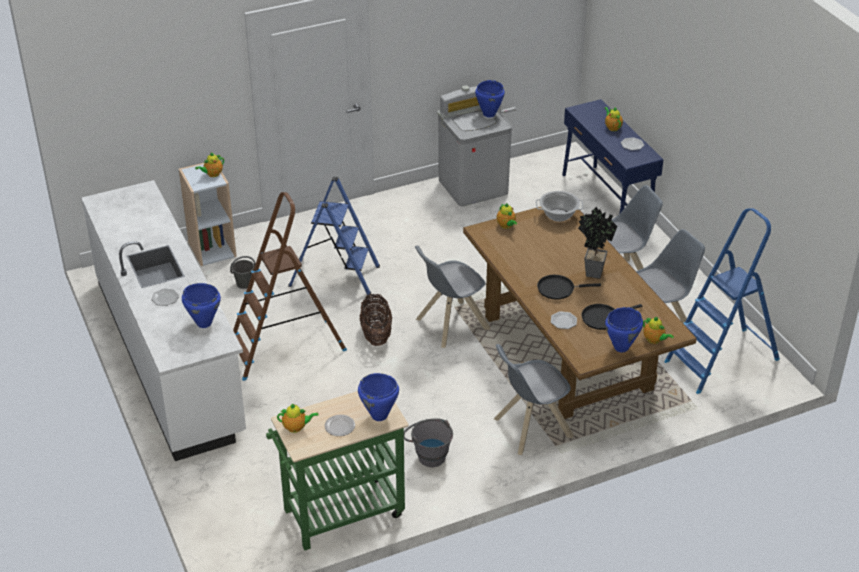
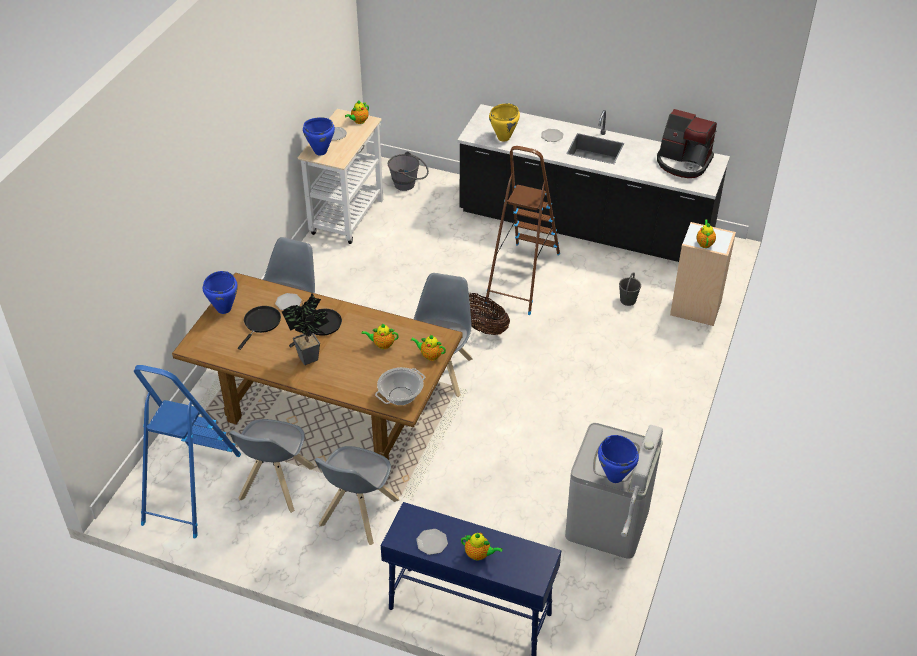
camera: 135 degrees right, 5 degrees up
(121, 213) = (683, 162): none -> coffee machine
(170, 356) = (584, 227): white counter -> black counter
(204, 323) = (504, 138): blue cooking pot -> yellow cooking pot
(333, 275) = (581, 350): blue step ladder -> none
(342, 514) = (347, 216): green cart -> white cart
(428, 454) = (339, 276): grey bucket -> grey bucket (409, 184)
(654, 340) = (203, 330): teapot -> teapot (382, 344)

